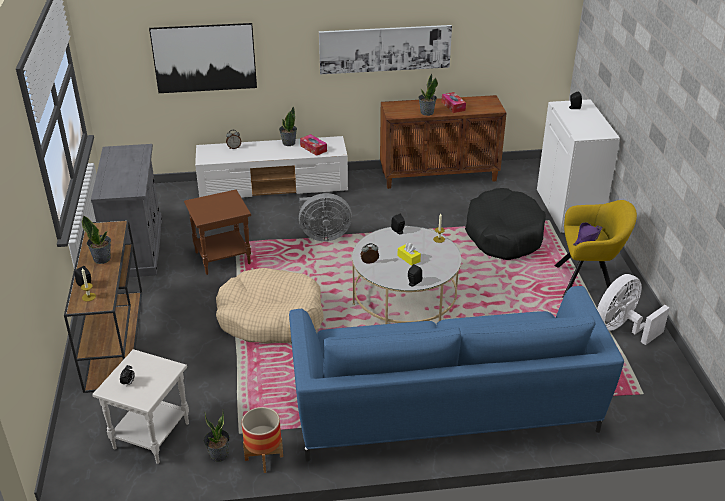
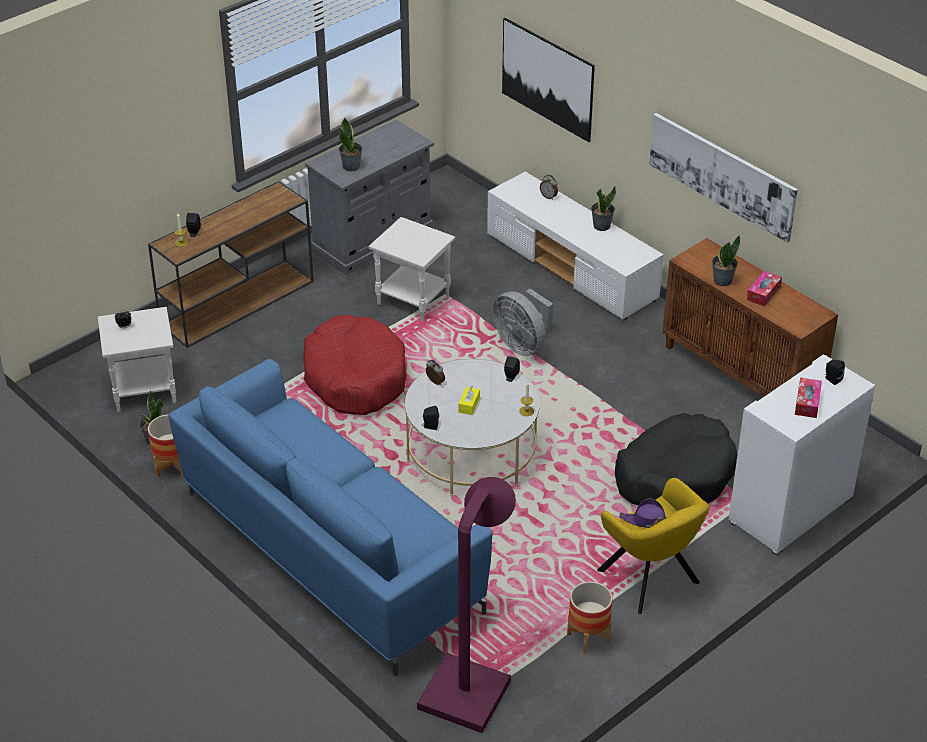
camera: 55 degrees right, 5 degrees up
(102, 258) = (237, 219): potted plant -> potted plant (351, 166)
(223, 257) = (414, 300): brown side table -> white side table
(271, 317) = (355, 377): beige dog bed -> red dog bed
(313, 148) = (610, 247): tissue box -> tissue box (807, 403)
(622, 328) = (588, 638): white fan -> planter
(632, 399) = (470, 684): none -> purple floor lamp

